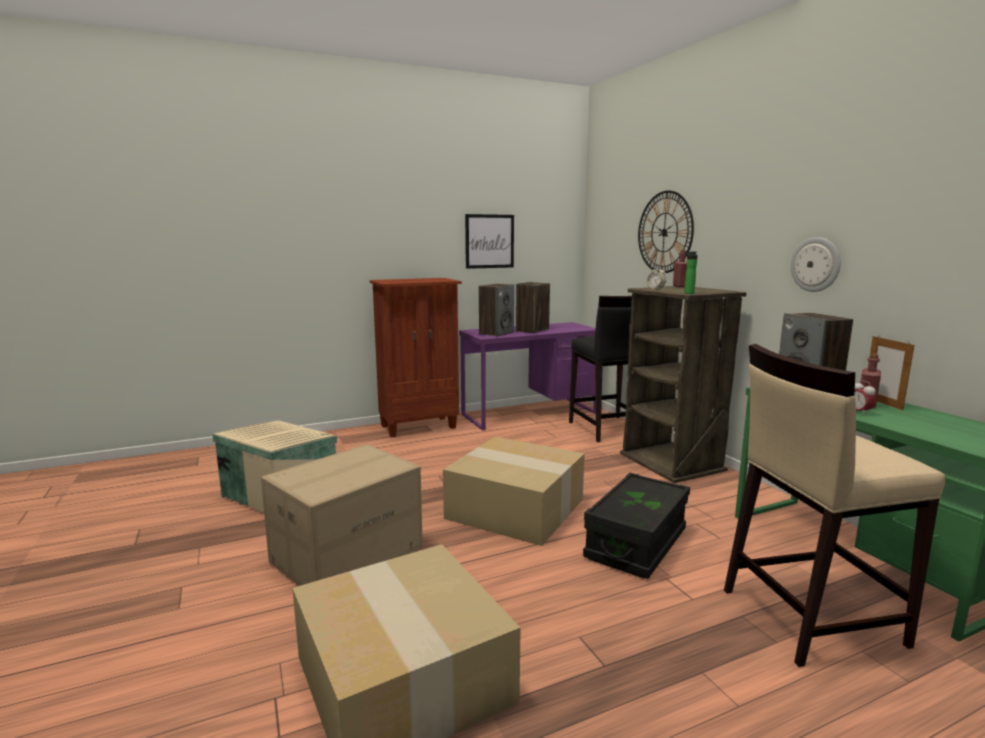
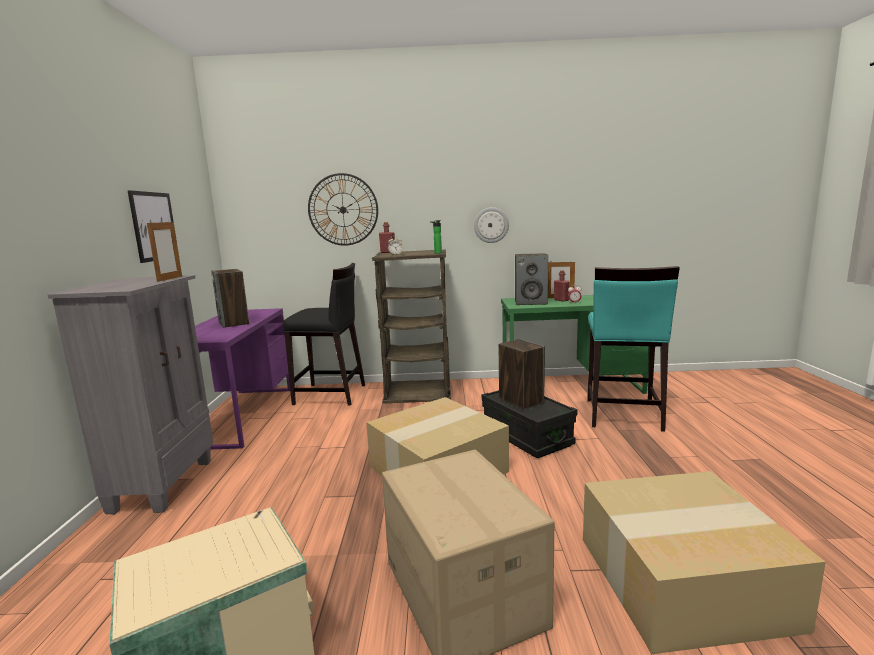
camera: 65 degrees left, 0 degrees up
(419, 427) = (165, 485): brown cabinet -> grey cabinet
(437, 281) = (170, 279): none -> picture frame
(496, 333) = (214, 334): speaker -> speaker (520, 401)
(808, 616) = (622, 415): beige stool -> turquoise stool

